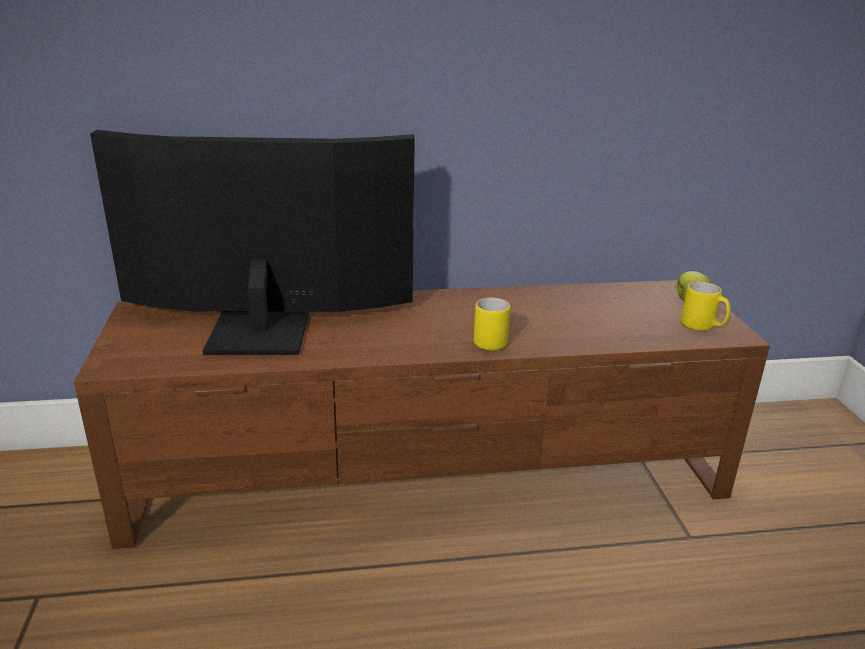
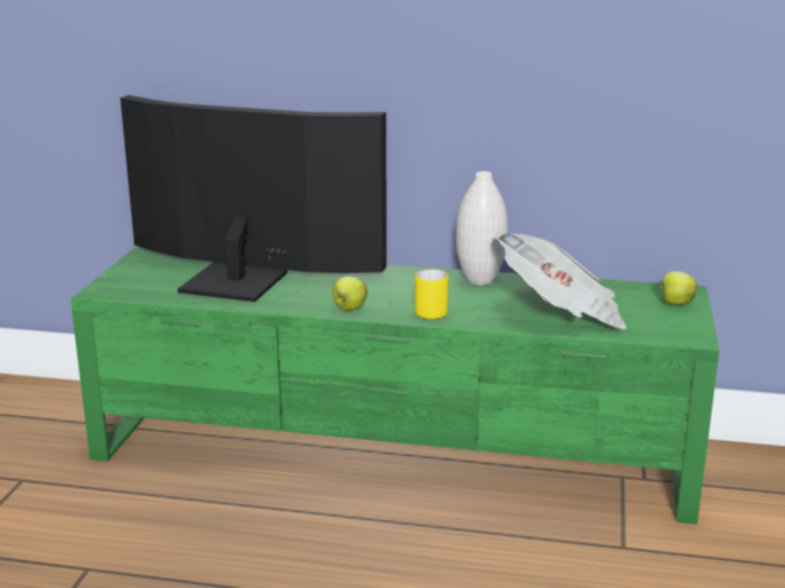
camera: 20 degrees right, 5 degrees down
(405, 349) = (349, 309): none -> apple
(431, 473) = (395, 452): brown tv stand -> green tv stand
(504, 298) = (480, 281): none -> white vase
(607, 325) = (561, 313): none -> newspaper
(702, 327) = (662, 326): yellow mug -> none

